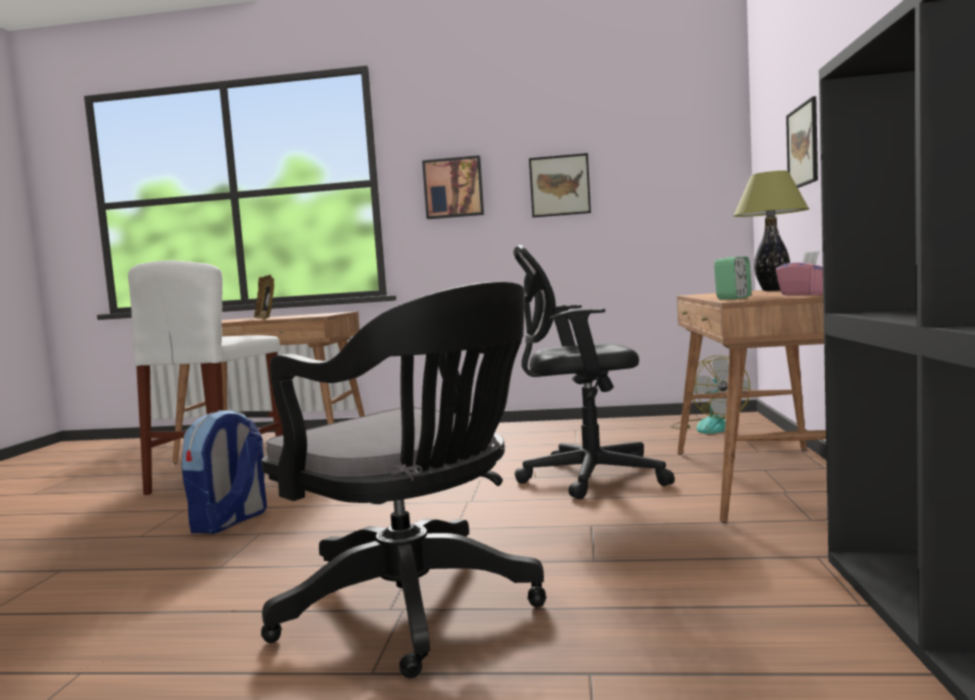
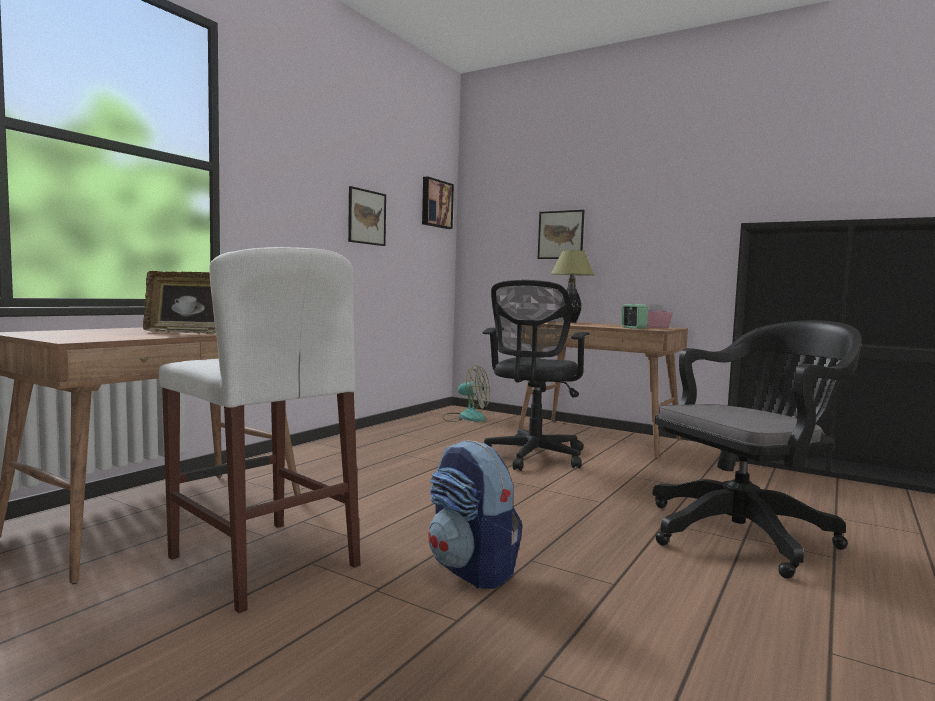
camera: 65 degrees left, 0 degrees up
(453, 188) = (291, 197): picture -> picture (436, 203)

